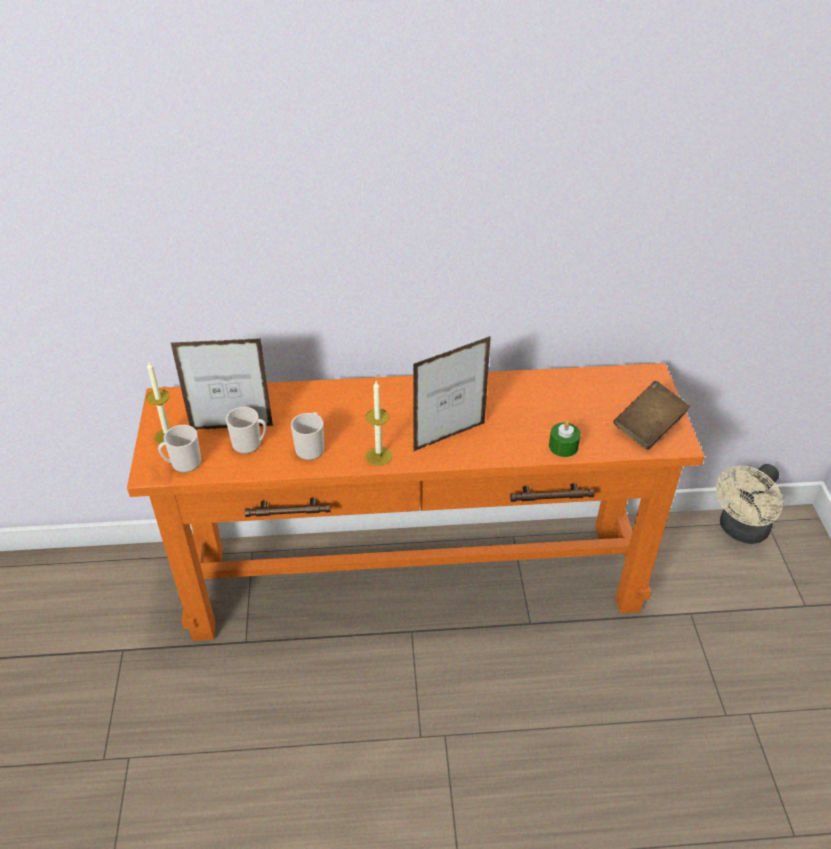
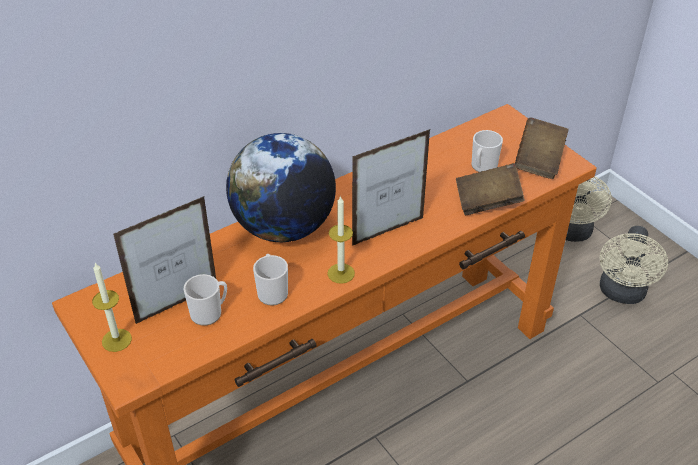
camera: 30 degrees left, 0 degrees up
(183, 463) = (156, 359): mug -> mug (482, 167)
(363, 399) = (283, 228): none -> globe
(449, 437) = (388, 231): picture frame -> picture frame turned 150 degrees counterclockwise
(563, 446) = (487, 202): green candle -> brown book
(752, 613) = (622, 294): none -> beige fan

